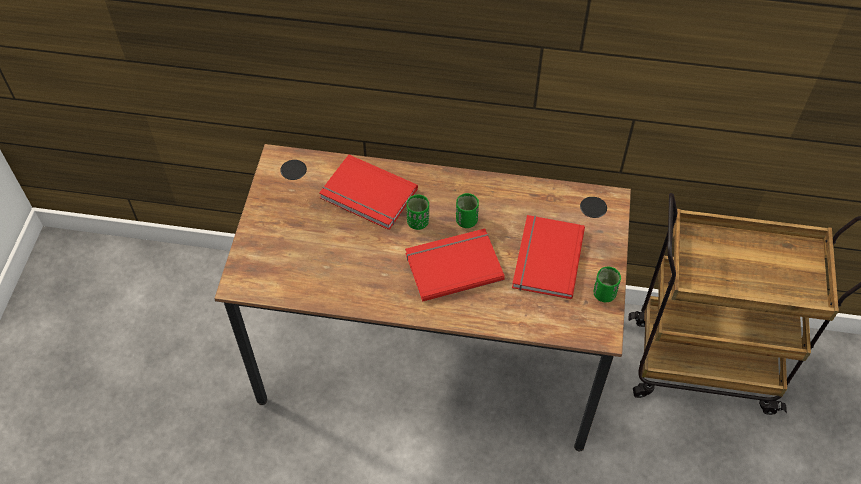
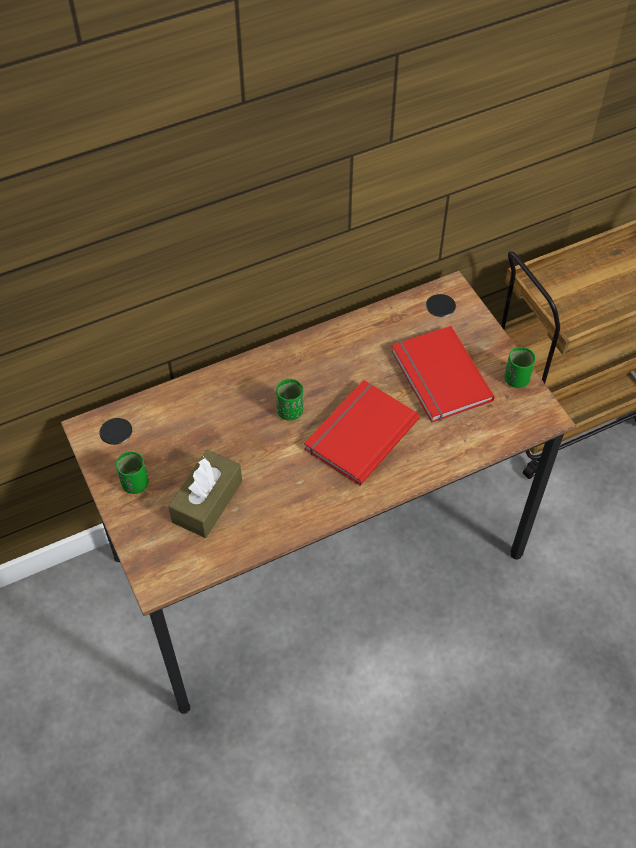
camera: 35 degrees left, 0 degrees up
(312, 251) = (207, 501): none -> brown tissue box
(367, 196) = (217, 414): red book -> none
(466, 220) = (336, 383): green cup -> green cup (135, 484)

